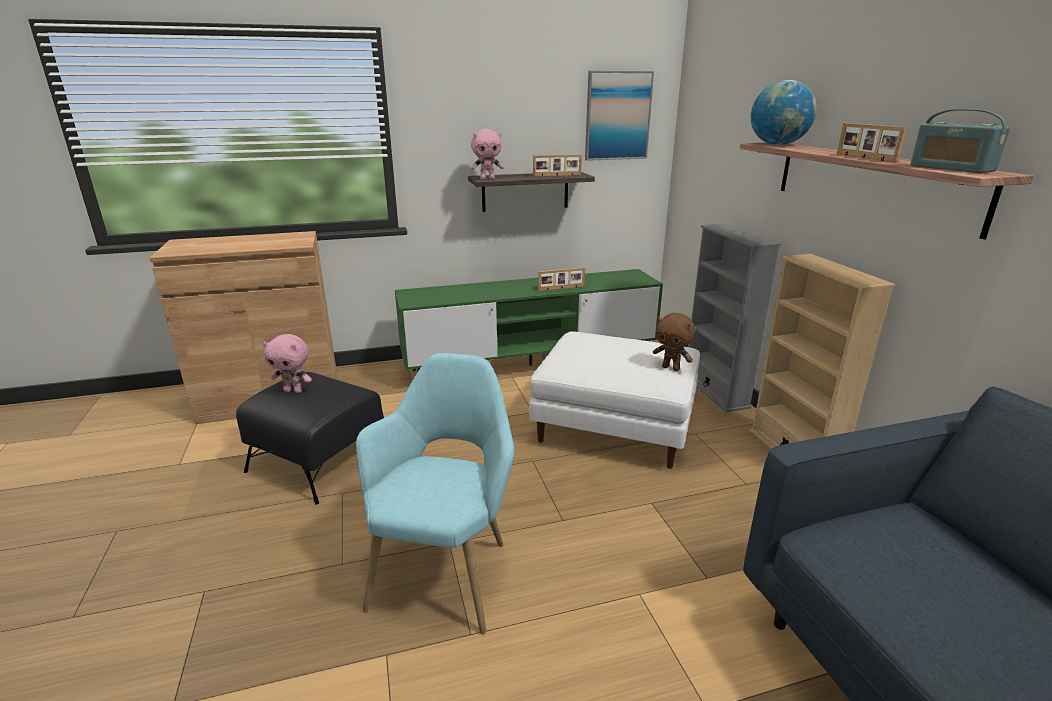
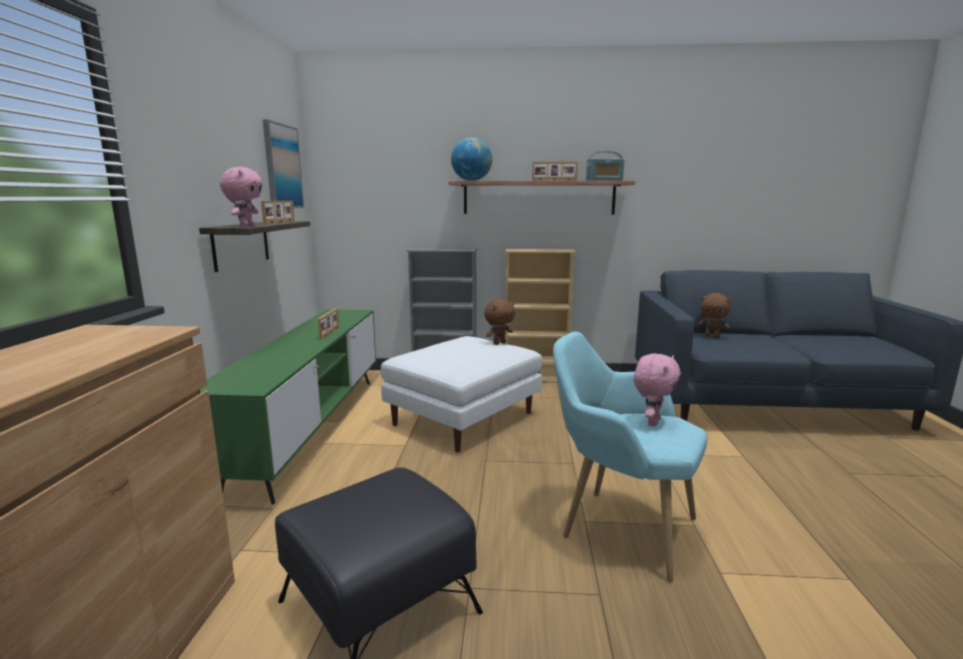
camera: 70 degrees left, 10 degrees down
(294, 391) = (358, 516): pink plush toy -> pink plush toy (652, 422)
(953, 551) = (712, 336): none -> brown plush toy

